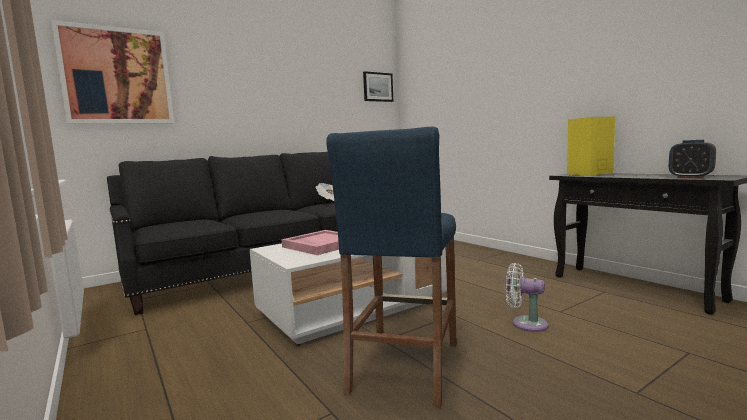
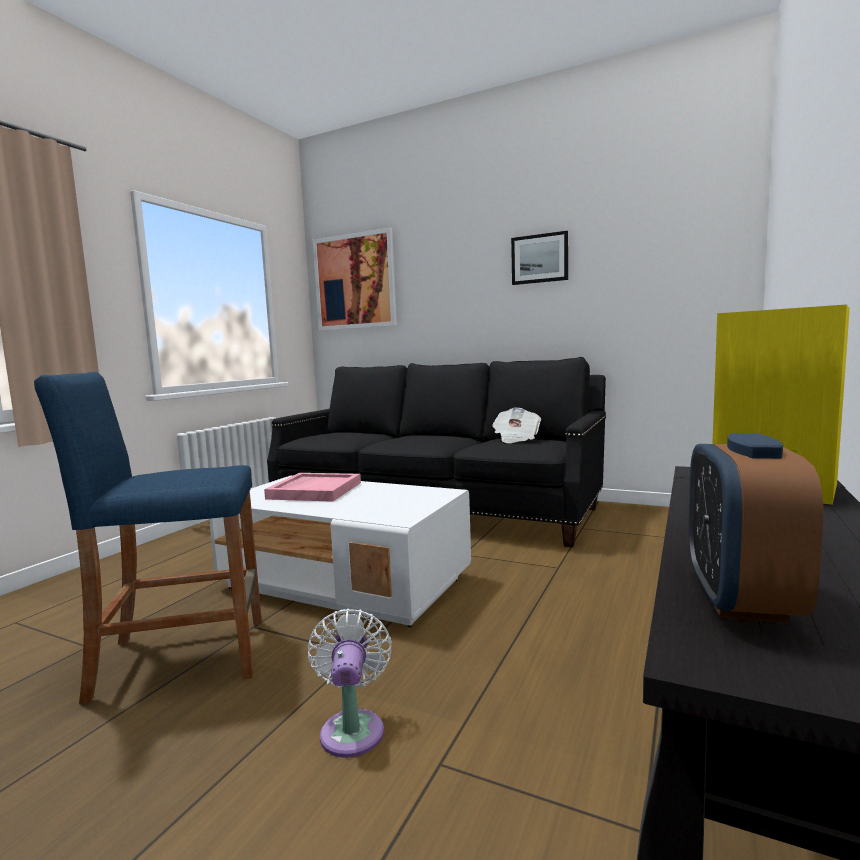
camera: 60 degrees right, 0 degrees up
(377, 87) = (705, 237): picture -> picture (539, 258)

